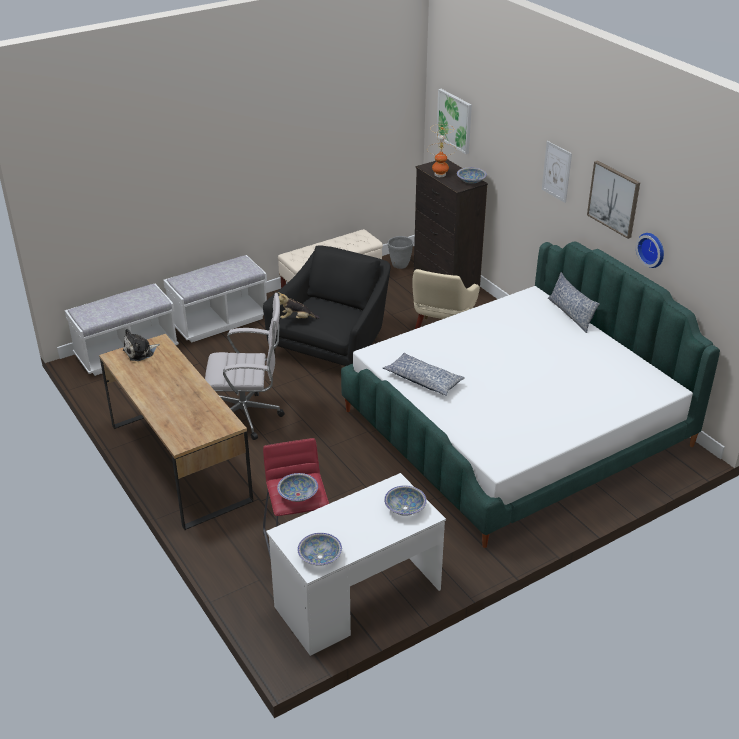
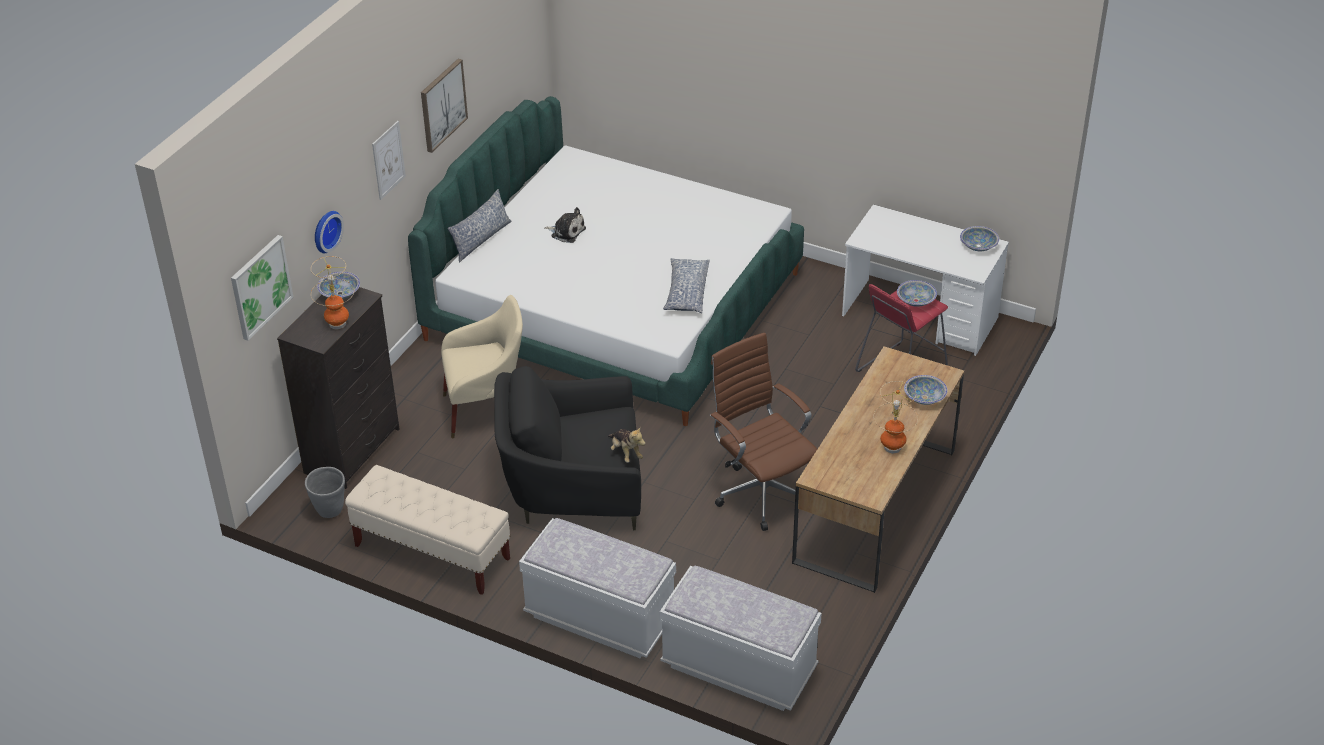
camera: 120 degrees left, 5 degrees up
(140, 352) = (846, 481): plush toy -> plush toy (566, 232)
(144, 383) = (892, 447): none -> table lamp
(248, 417) = (760, 492): white office chair -> brown office chair
(405, 508) = (883, 226): bowl -> bowl (924, 397)
(652, 249) = (480, 100): wall clock -> wall clock (325, 231)

